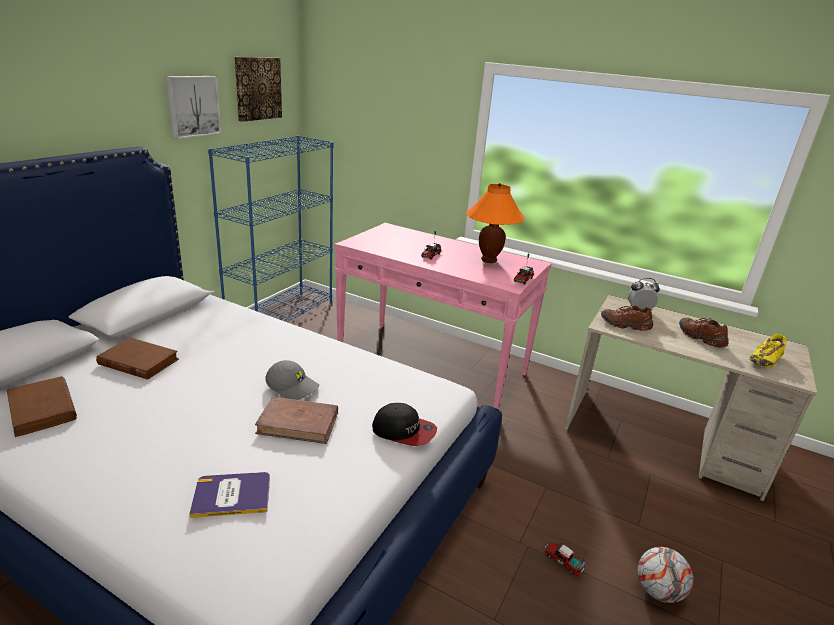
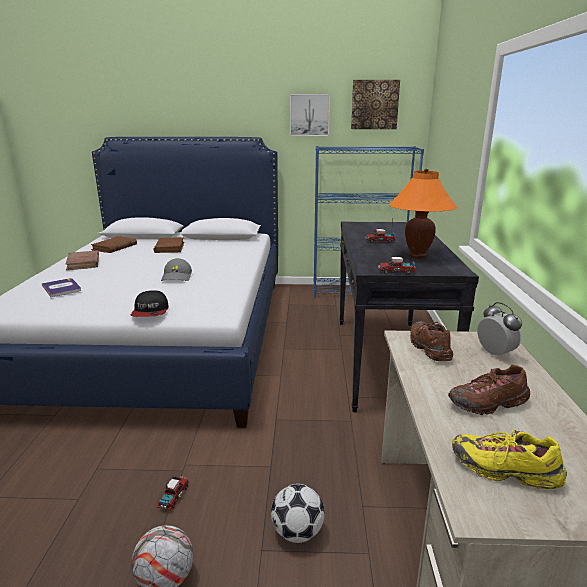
camera: 65 degrees right, 5 degrees down
(298, 423) = (138, 286): brown book -> brown book (83, 263)
(432, 365) = (387, 361): pink console table -> black console table
(625, 500) = (297, 532): none -> football
(700, 338) = (488, 404): brown shoe -> brown shoe turned 135 degrees counterclockwise

